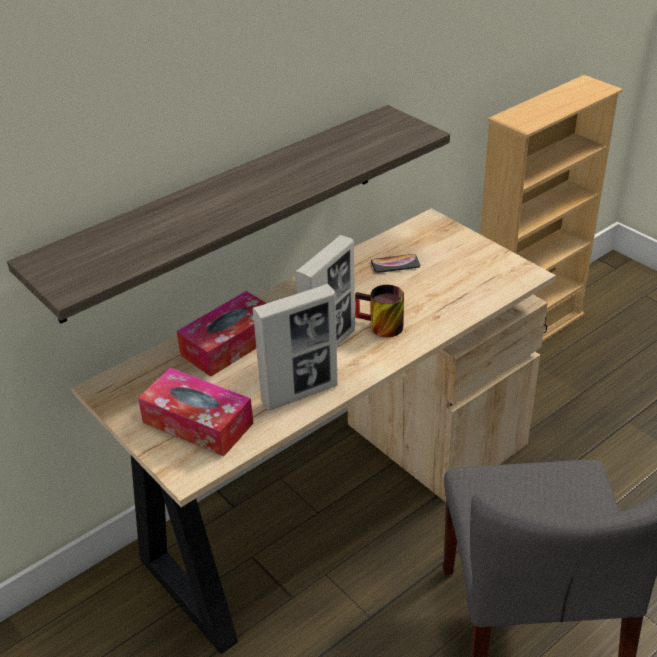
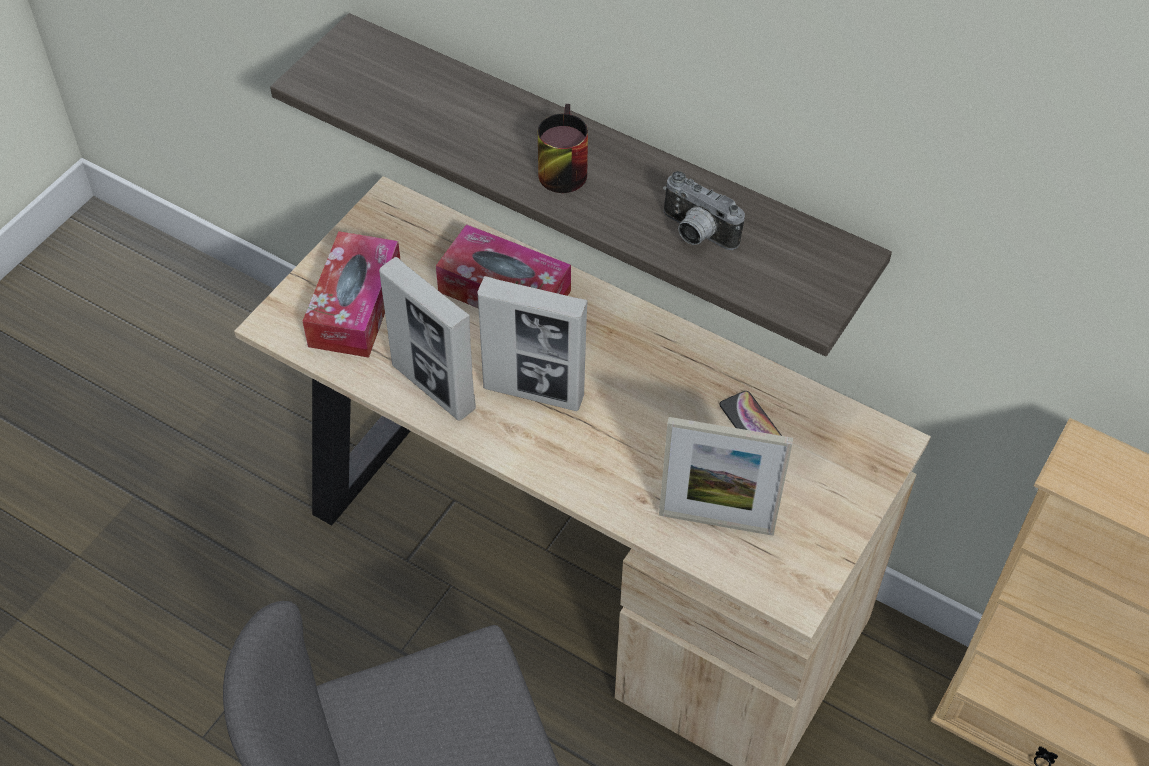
camera: 70 degrees right, 15 degrees up
(339, 157) = (695, 234): none -> camera
(379, 327) = (594, 438): mug -> mug (559, 168)
(464, 291) = (716, 522): none -> picture frame

